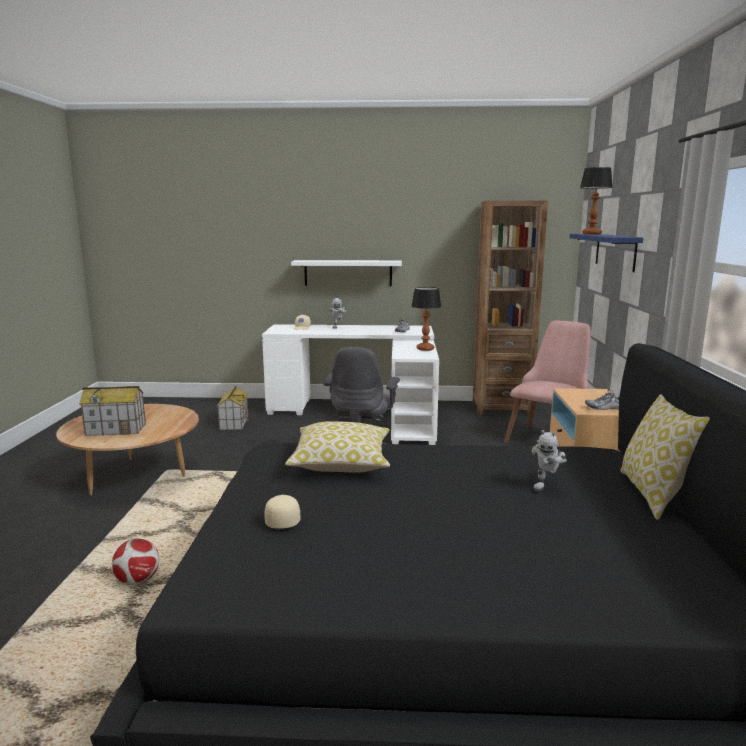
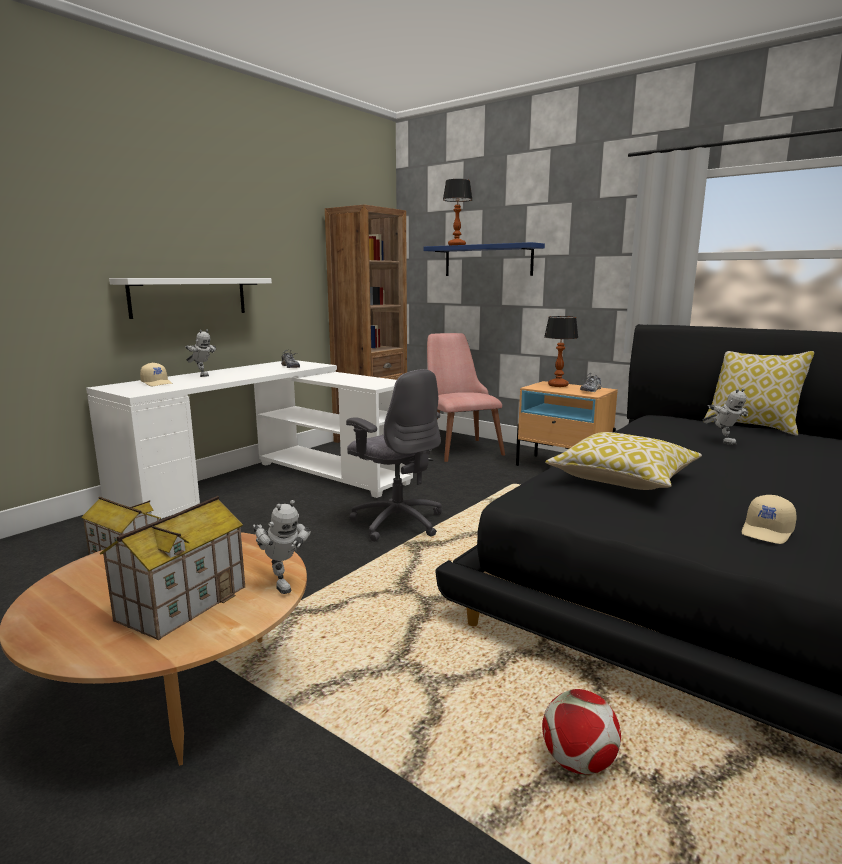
camera: 55 degrees left, 0 degrees up
(147, 437) = (282, 582): none -> toy robot
(282, 519) = (767, 532): beige cap -> beige cap turned 75 degrees counterclockwise
(425, 349) = (364, 378): table lamp -> table lamp (558, 385)

